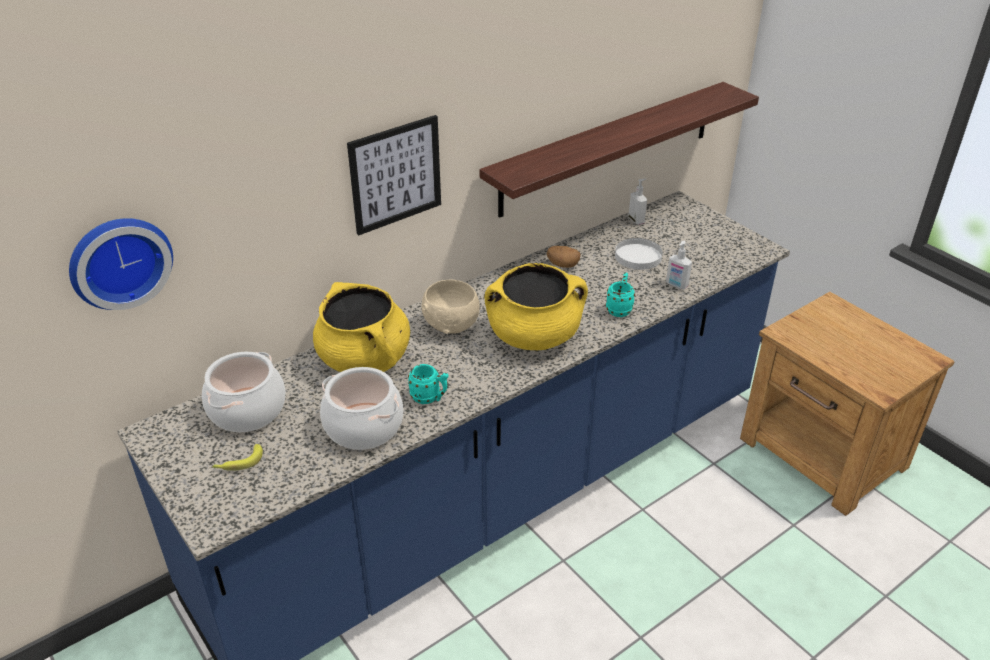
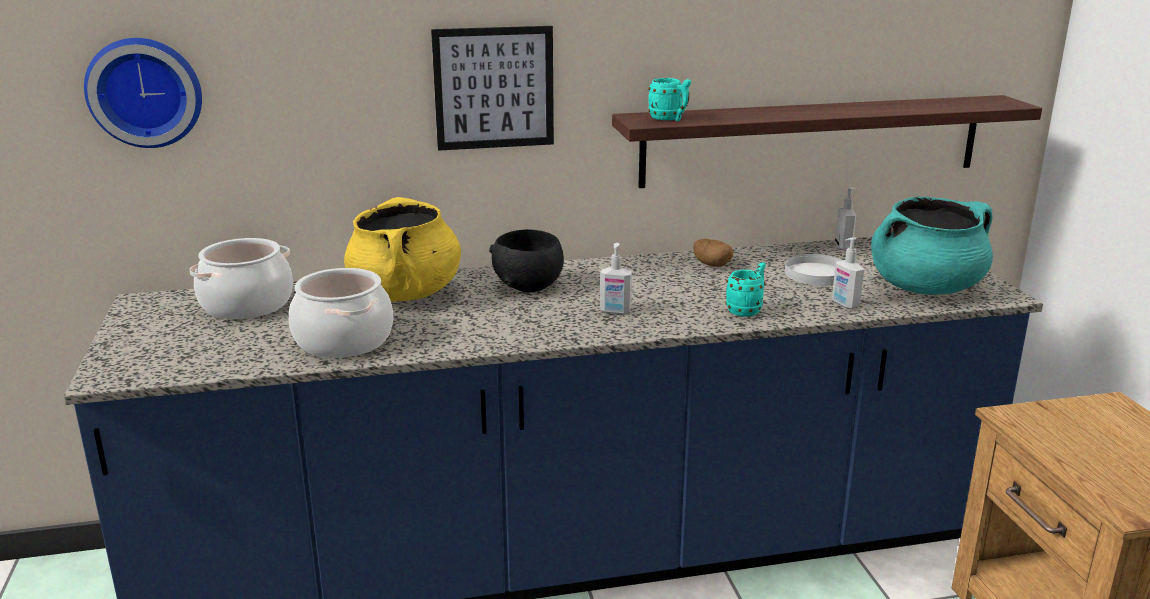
camera: 25 degrees right, 15 degrees down
(238, 463) = (190, 339): banana -> none
(430, 398) = (439, 335): turquoise mug -> turquoise mug (669, 119)
(452, 325) = (529, 286): beige bowl -> black bowl
(534, 336) = (615, 311): yellow cooking pot -> soap dispenser
(714, 253) = (925, 287): none -> turquoise cooking pot

